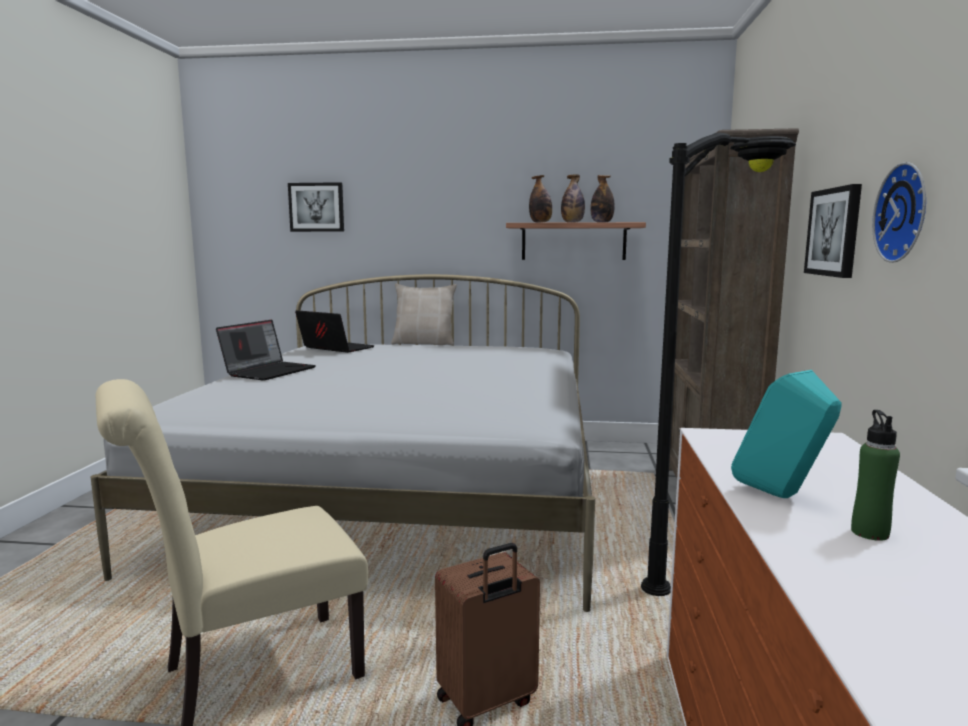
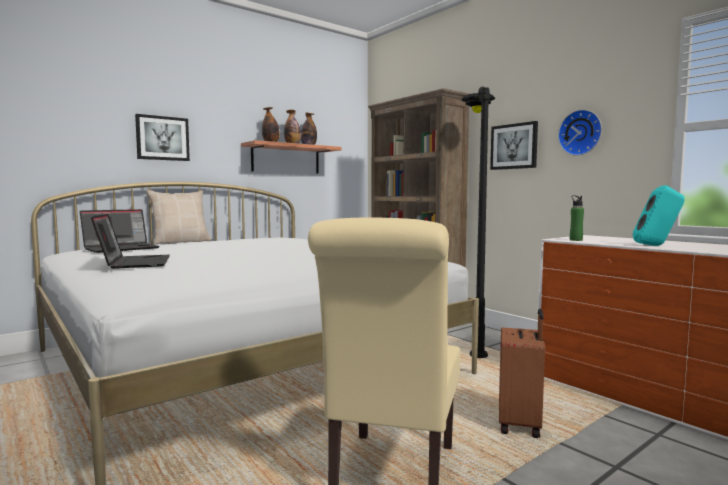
camera: 45 degrees left, 5 degrees down
(316, 207) = (53, 112): picture -> picture (162, 138)
(334, 348) = (122, 248): laptop -> laptop turned 150 degrees clockwise
(869, 533) = (704, 247): green bottle -> green bottle (576, 240)

